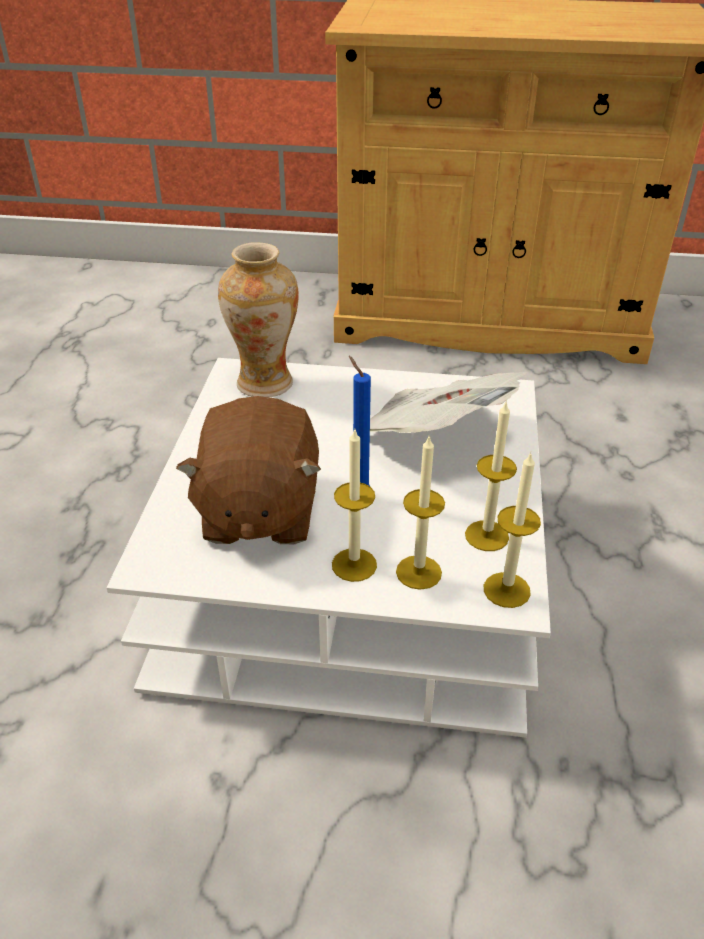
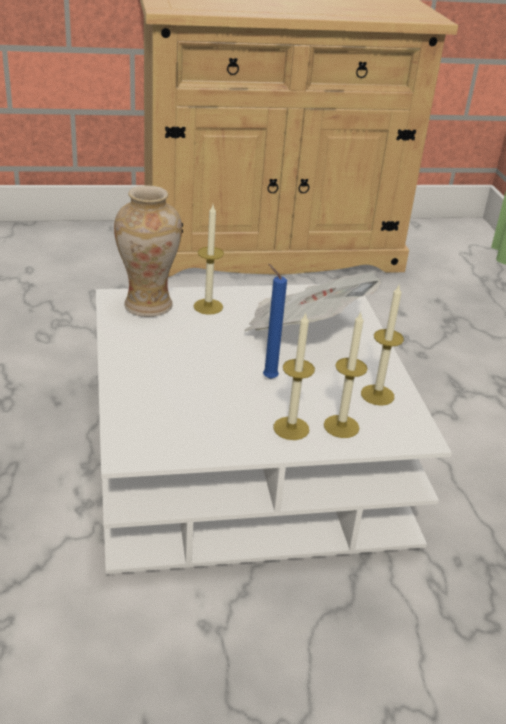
camera: 20 degrees left, 5 degrees down
(258, 512) = (196, 401): brown plush toy -> none
(506, 590) = (409, 429): candle -> candle (208, 306)

